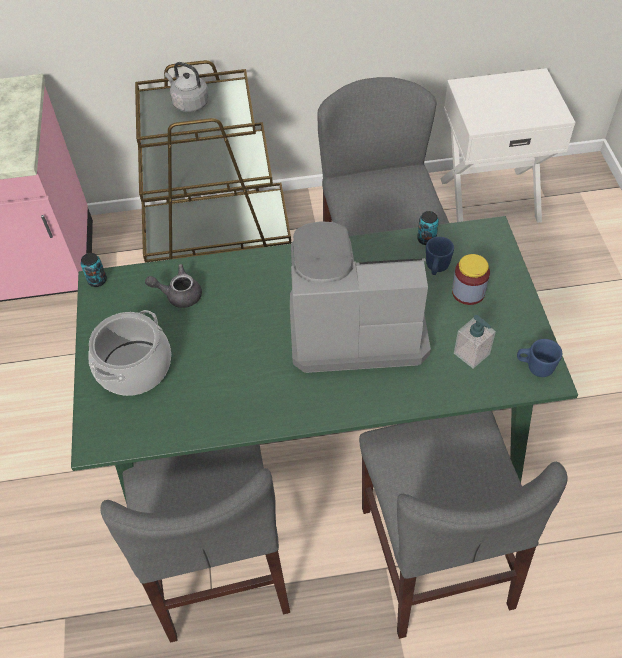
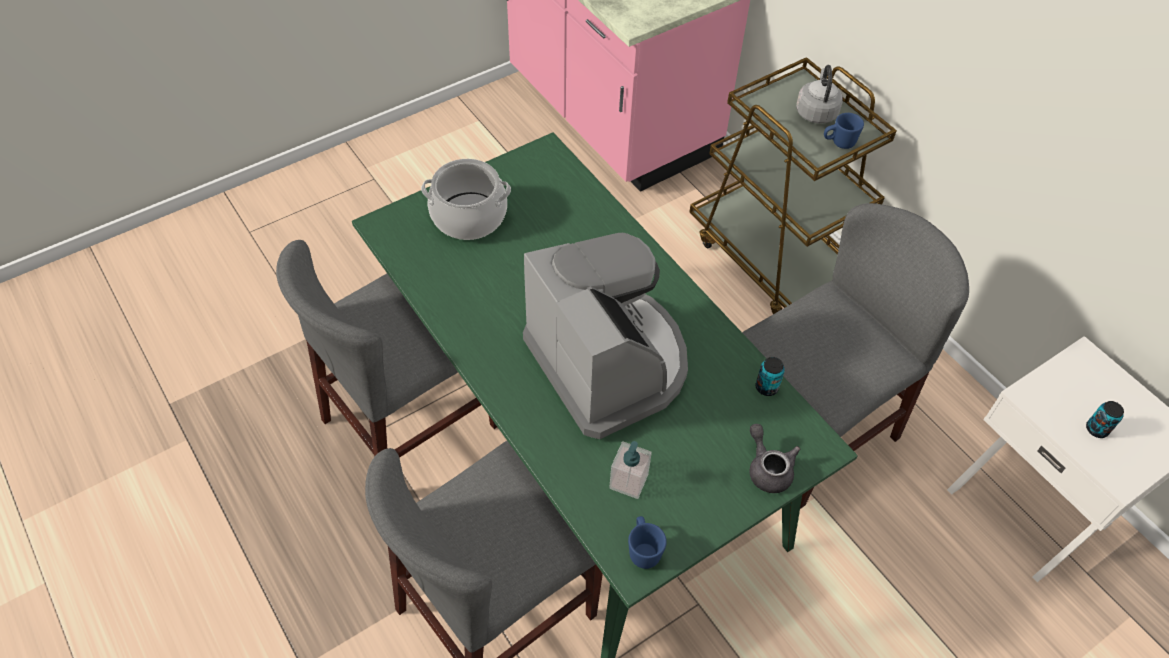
camera: 60 degrees right, 0 degrees up
(97, 280) = (549, 149): can -> can (1096, 429)
(179, 295) = (566, 212): grey teapot -> grey teapot (768, 468)
(436, 268) = (729, 410): blue mug -> blue mug (839, 143)
(468, 292) = (713, 452): jar -> none

